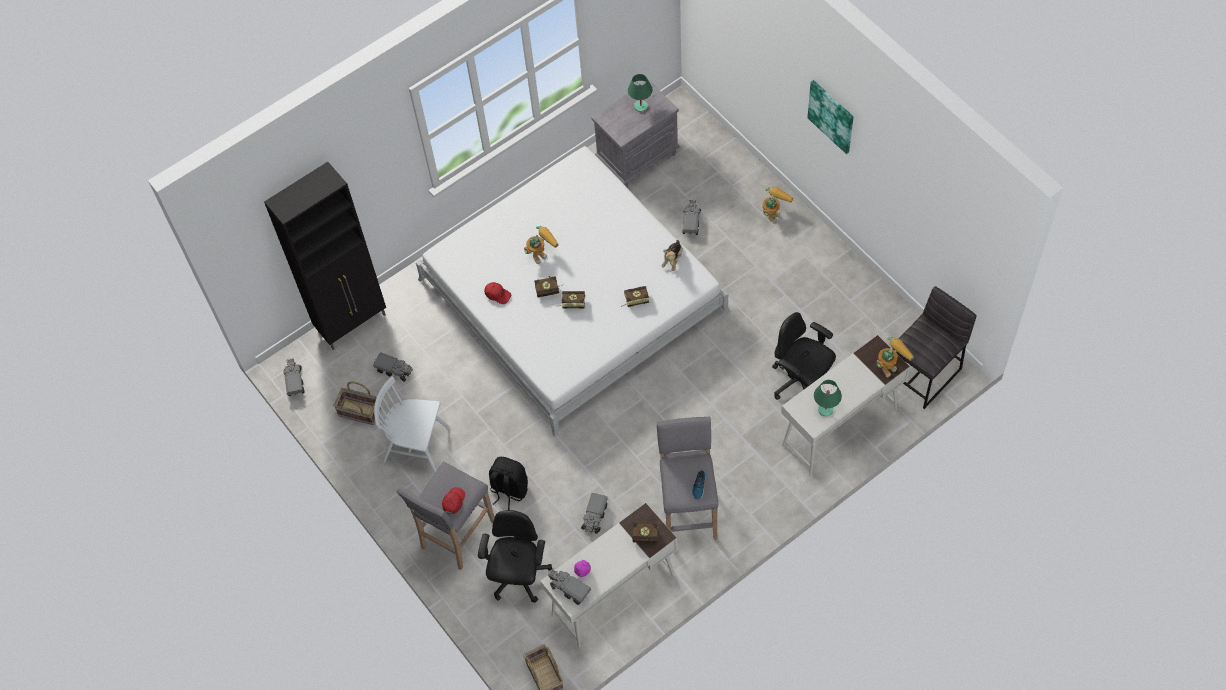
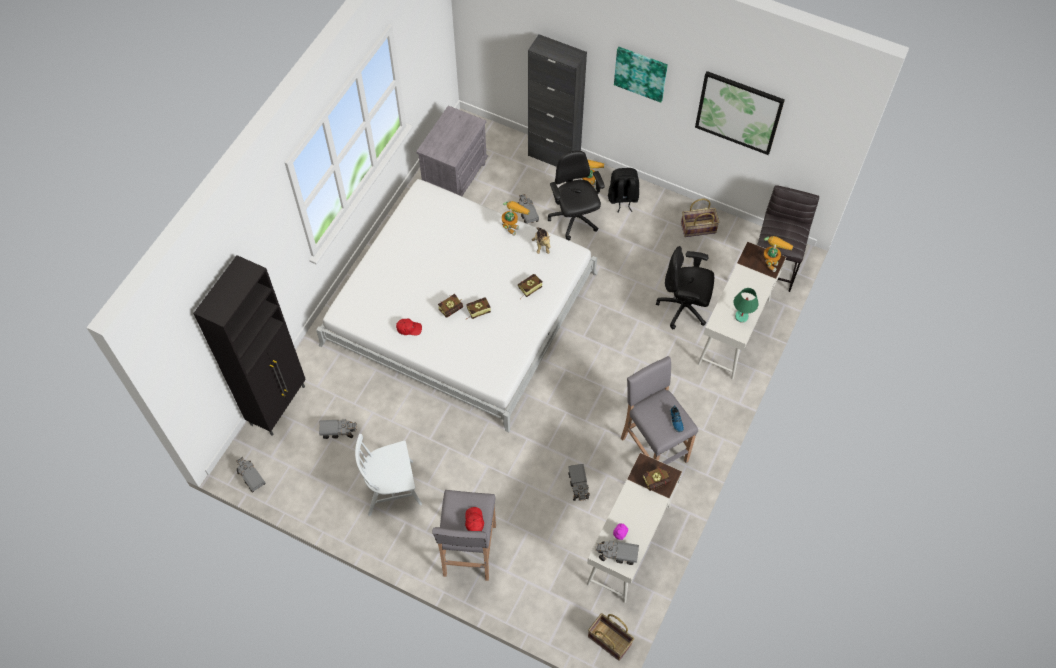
camera: 30 degrees left, 0 degrees up
(359, 412) = (325, 480): basket -> basket (698, 228)
(509, 490) = (493, 493): black backpack -> black backpack (622, 199)
(518, 576) = (541, 564): black office chair -> black office chair (574, 219)
(542, 253) = (429, 279): toy robot -> toy robot (513, 225)
(641, 107) = (454, 129): green table lamp -> none
(751, 172) = (554, 156): none -> black cabinet
(913, 193) = (738, 112): none -> picture

